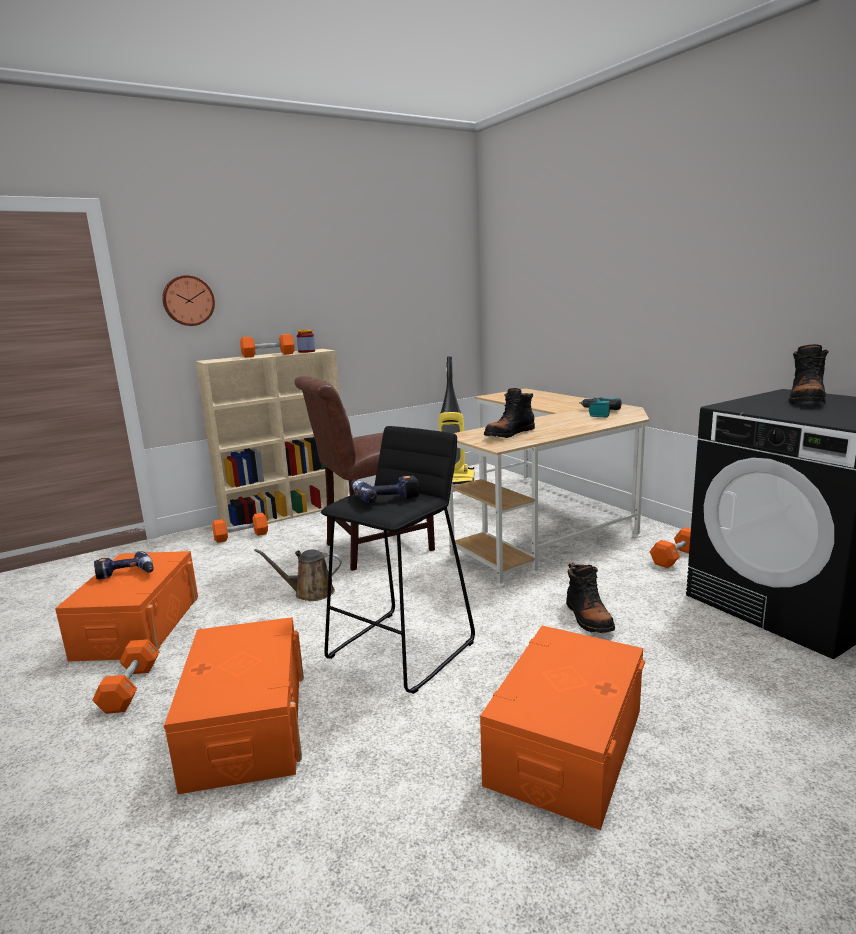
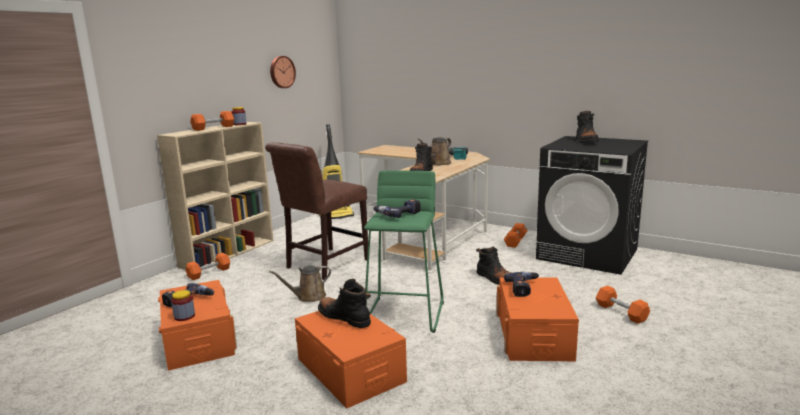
camera: 25 degrees left, 0 degrees up
(96, 596) = (184, 316): none -> jar
(130, 688) = (242, 372): orange dumbbell -> orange dumbbell (621, 312)
(188, 300) = (149, 86): wall clock -> wall clock (281, 72)
(250, 646) = (344, 318): none -> black boot
(402, 650) = (405, 314): black stool -> green stool
(556, 421) = (438, 164): none -> brown watering can
(560, 658) = (524, 288): none -> power drill

